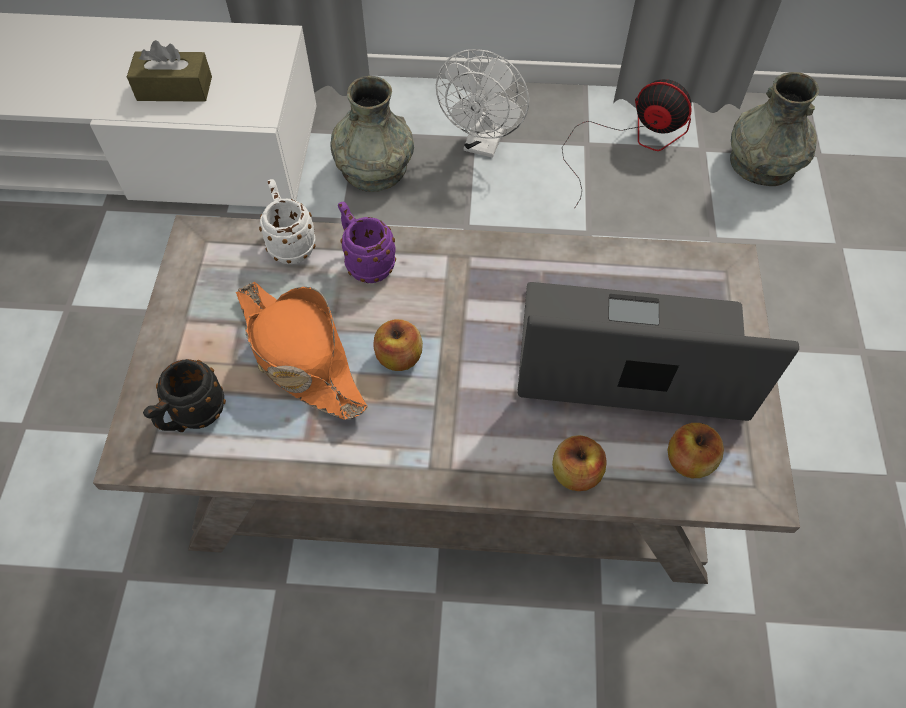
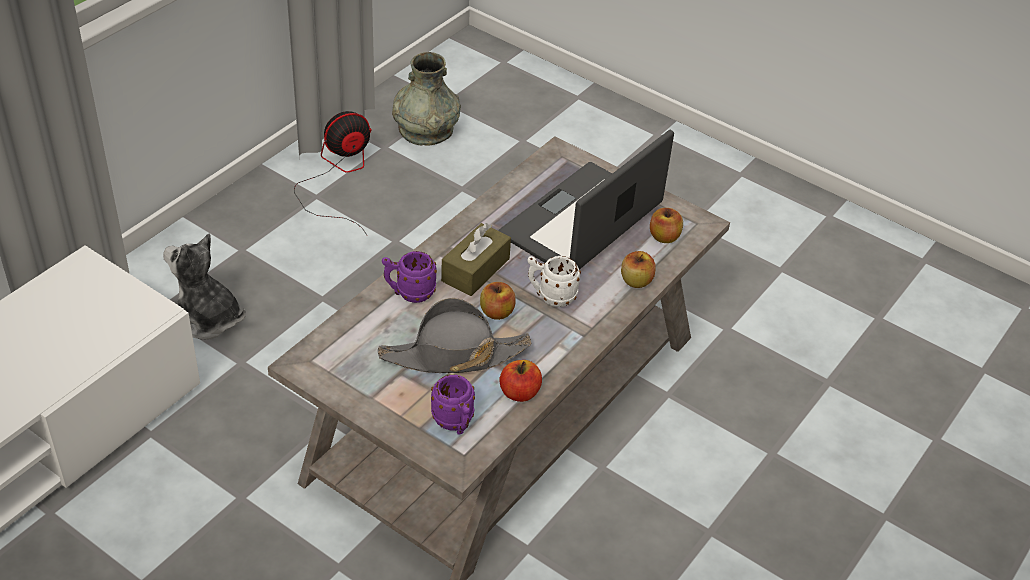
camera: 60 degrees left, 15 degrees down
(174, 88) = (67, 348): brown tissue box -> brown tissue box (475, 270)
(193, 417) = (455, 424): black mug -> purple mug
(283, 453) = (519, 393): none -> apple
(290, 243) = (356, 320): white mug -> white mug (551, 296)
(299, 355) = (453, 355): orange hat -> grey hat
(374, 167) = (206, 318): grey vase -> plush toy
(484, 144) = (254, 247): white fan -> none

